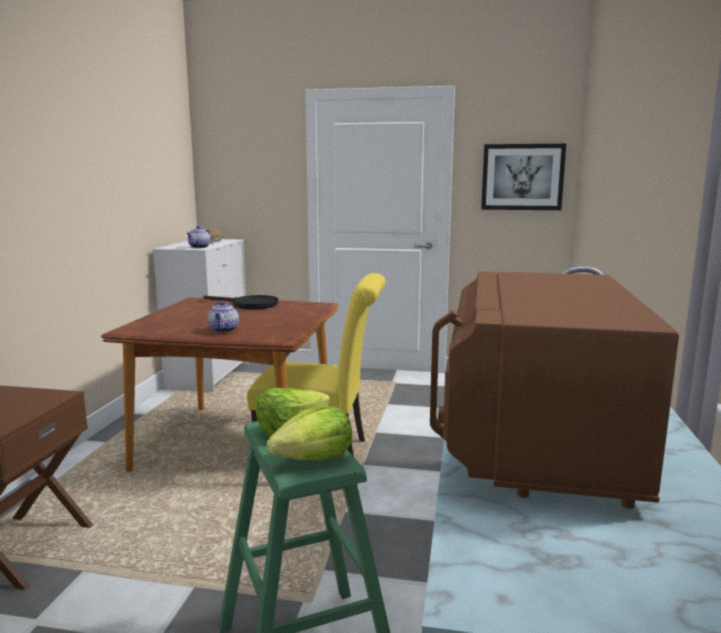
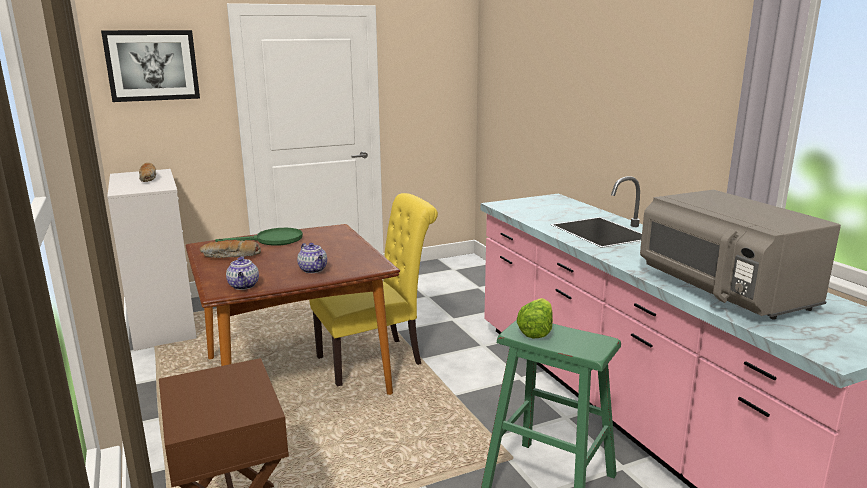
camera: 35 degrees left, 5 degrees up
(193, 310) = (231, 256): none -> bread
(199, 247) = (159, 186): teapot -> teapot (244, 286)
(249, 305) = (272, 240): black frying pan -> green frying pan
(314, 459) = (586, 342): lettuce -> none
(522, 177) = (435, 87): picture -> picture (152, 65)
(533, 439) = (724, 291): brown microwave -> grey microwave

